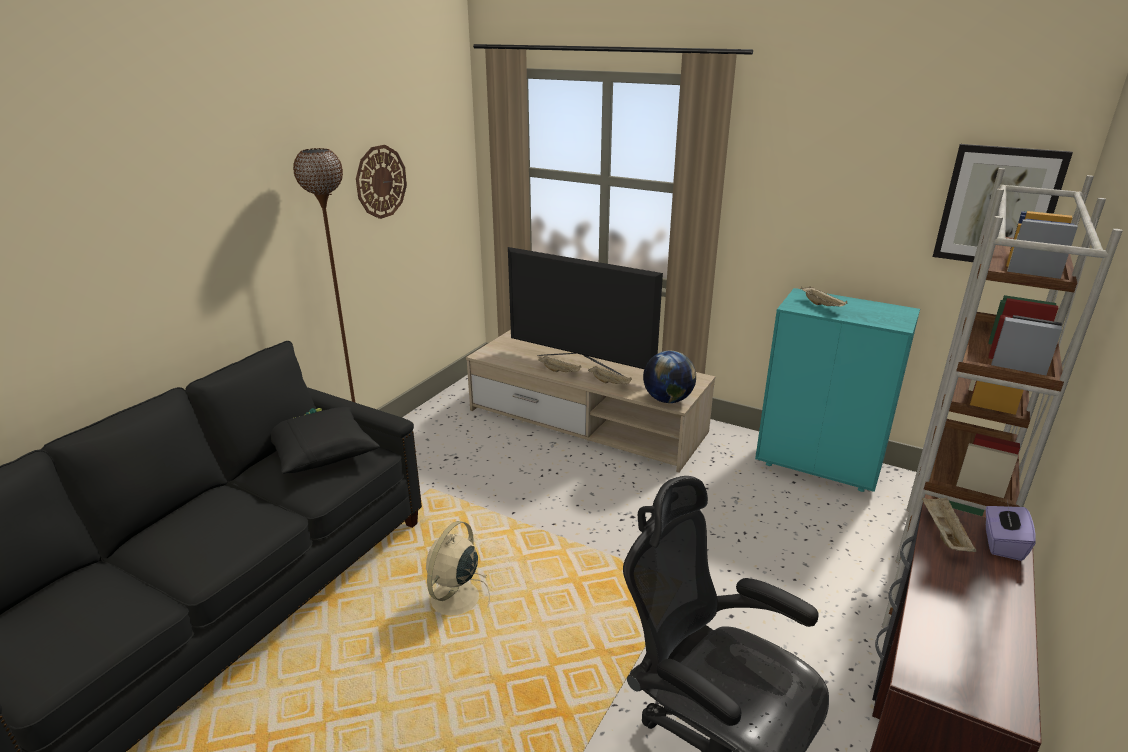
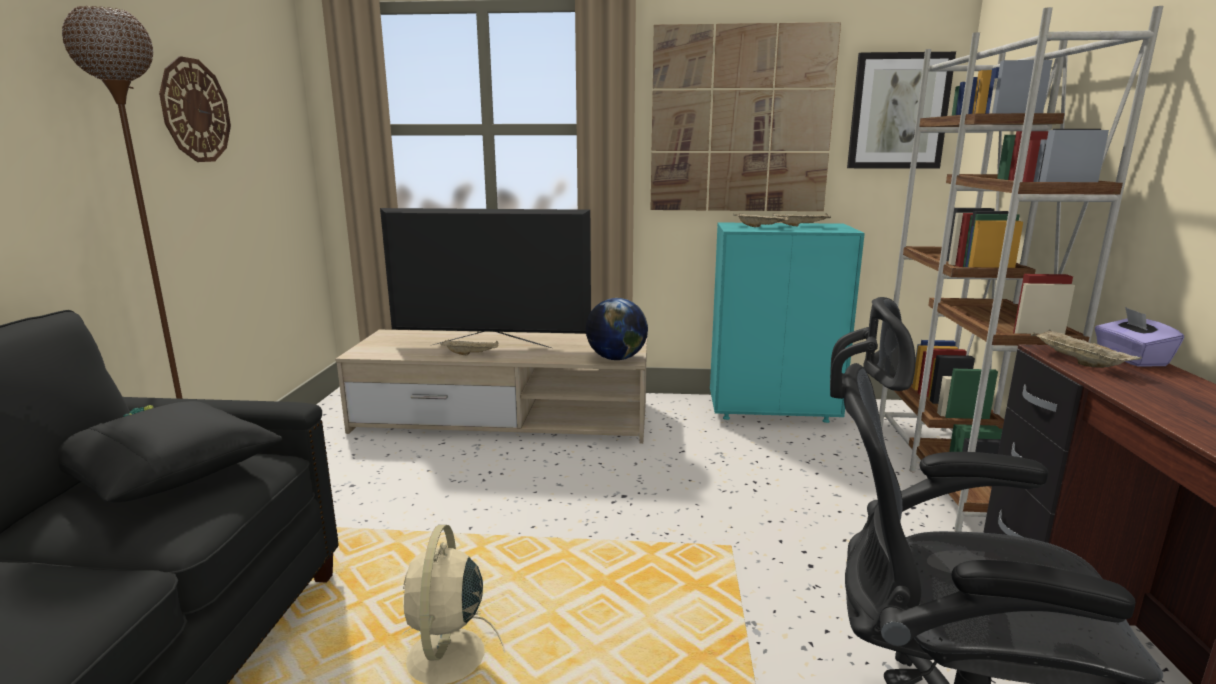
camera: 25 degrees left, 10 degrees down
(610, 383) = (539, 355): beige tray -> beige tray (801, 226)
(828, 197) = (740, 120): none -> picture

